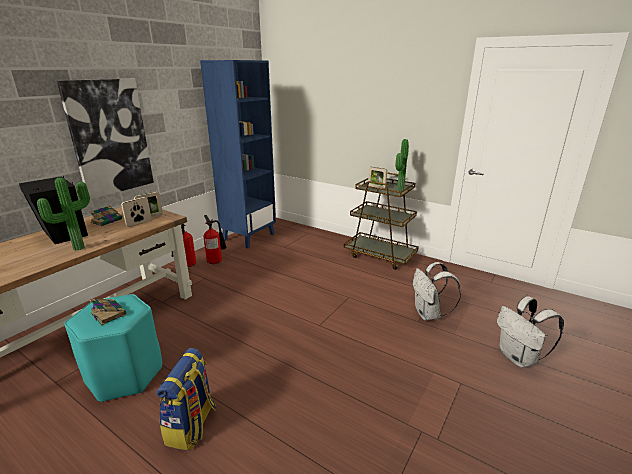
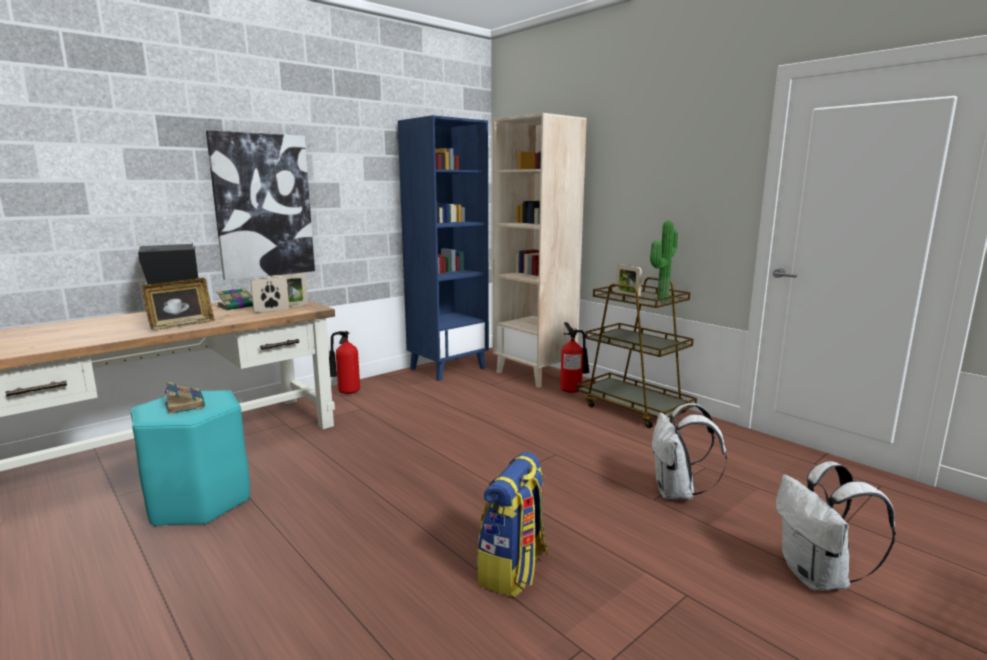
camera: 15 degrees right, 10 degrees down
(78, 247) = (181, 325): potted plant -> picture frame
(192, 426) = (245, 574): backpack -> backpack (514, 570)
(216, 261) = (388, 391): fire extinguisher -> fire extinguisher (573, 390)
(309, 235) = (535, 374): none -> beige bookcase

